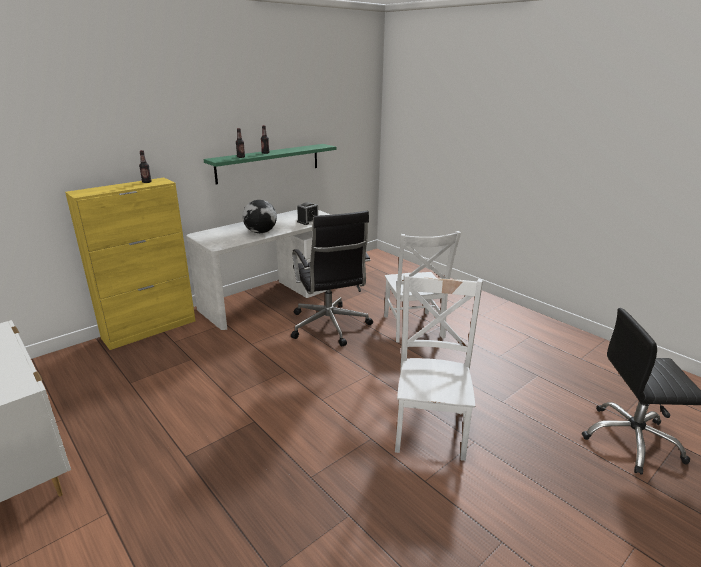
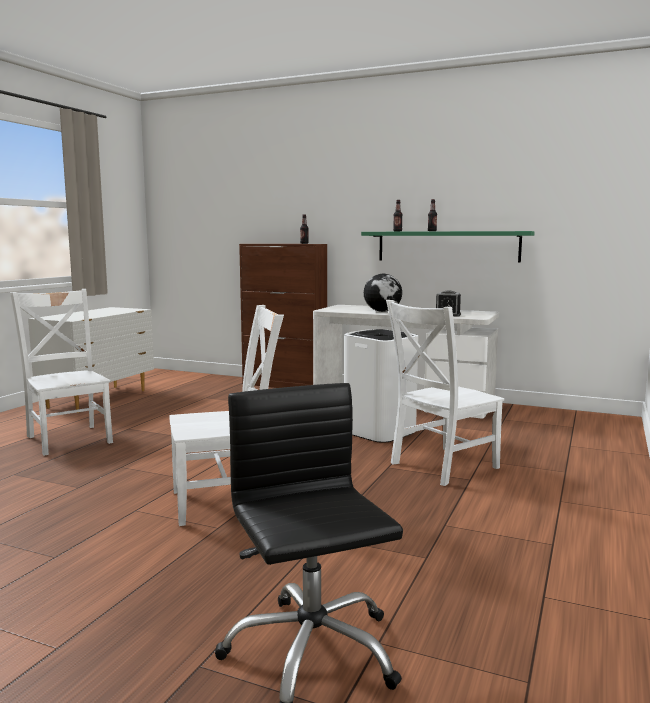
camera: 65 degrees right, 15 degrees down
(150, 329) = (284, 385): yellow cabinet -> brown cabinet
(175, 511) = (69, 438): none -> white chair
(329, 326) = (379, 431): black office chair -> white trash can

